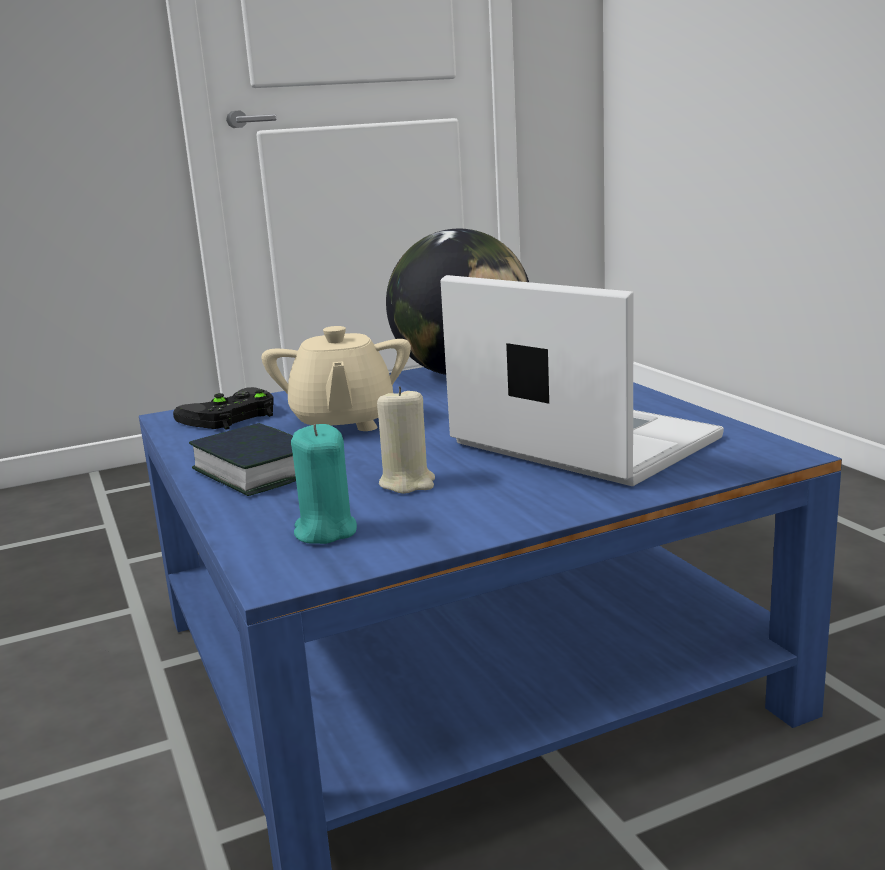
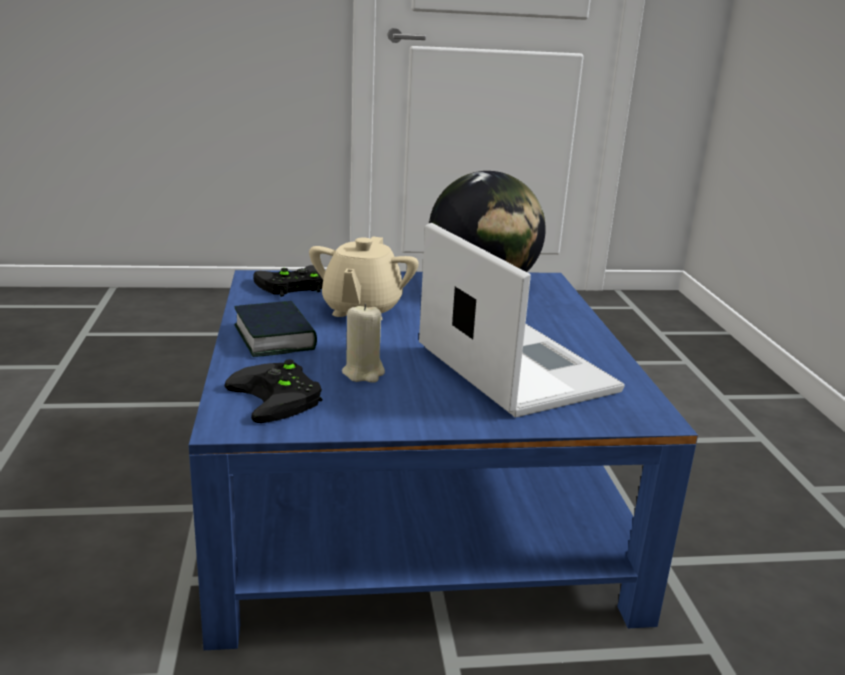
camera: 15 degrees right, 5 degrees up
(325, 531) = (280, 398): turquoise candle -> black game controller

